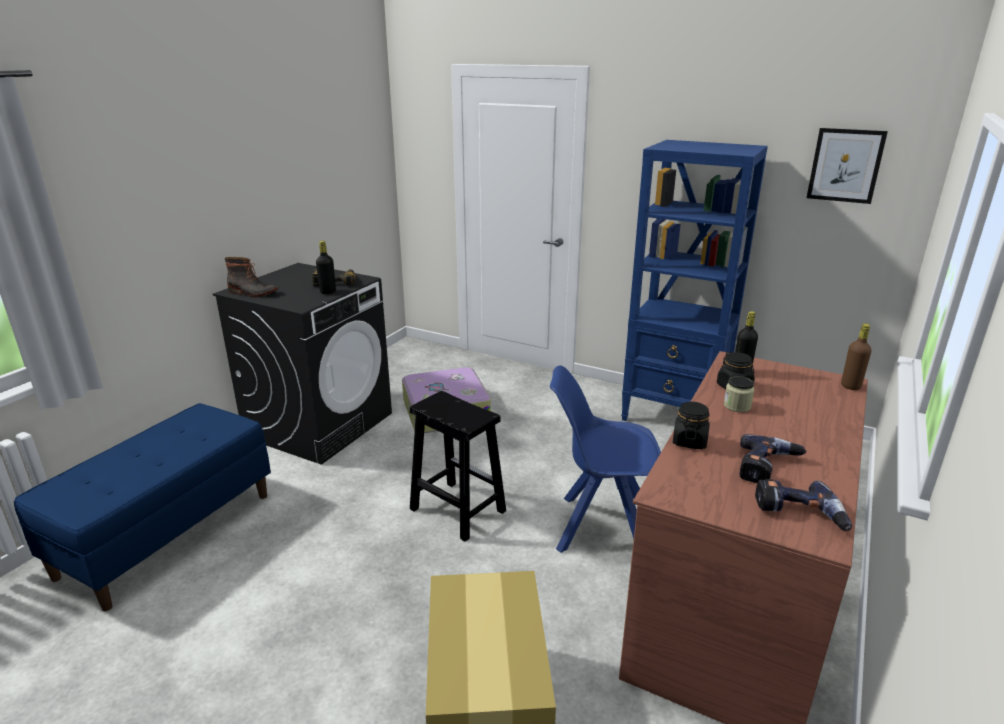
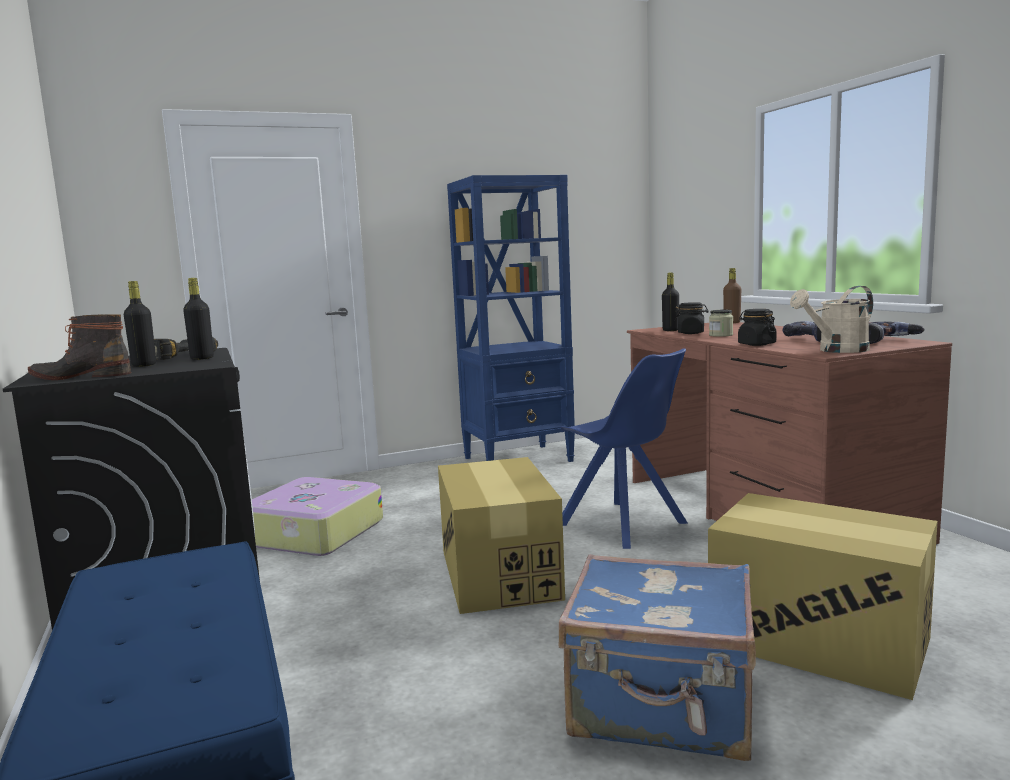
camera: 50 degrees left, 15 degrees down
(252, 293) = (82, 376): boot -> boot turned 150 degrees counterclockwise
(295, 290) = (144, 365): none -> black bottle
(337, 659) = (663, 707): none -> blue suitcase
(456, 509) = (499, 574): black stool -> cardboard box
(600, 527) = (624, 525): blue chair -> blue chair turned 90 degrees counterclockwise
(691, 496) = (837, 350): none -> beige watering can
(845, 165) = (588, 196): picture -> none

